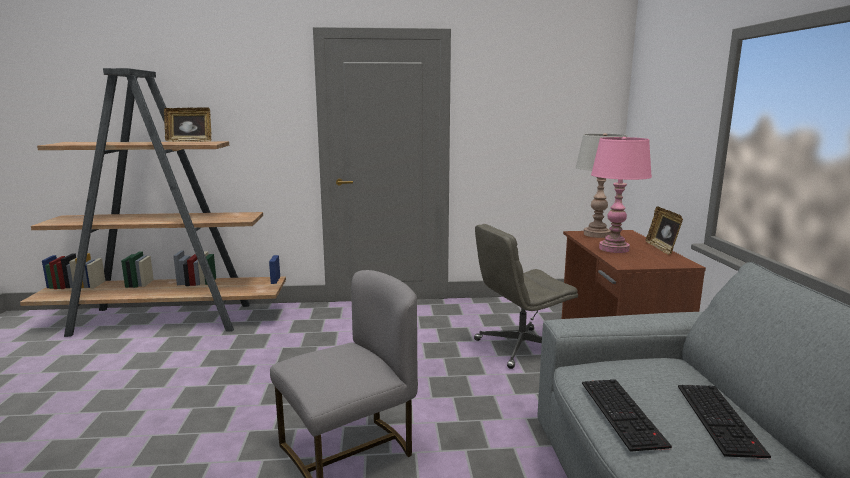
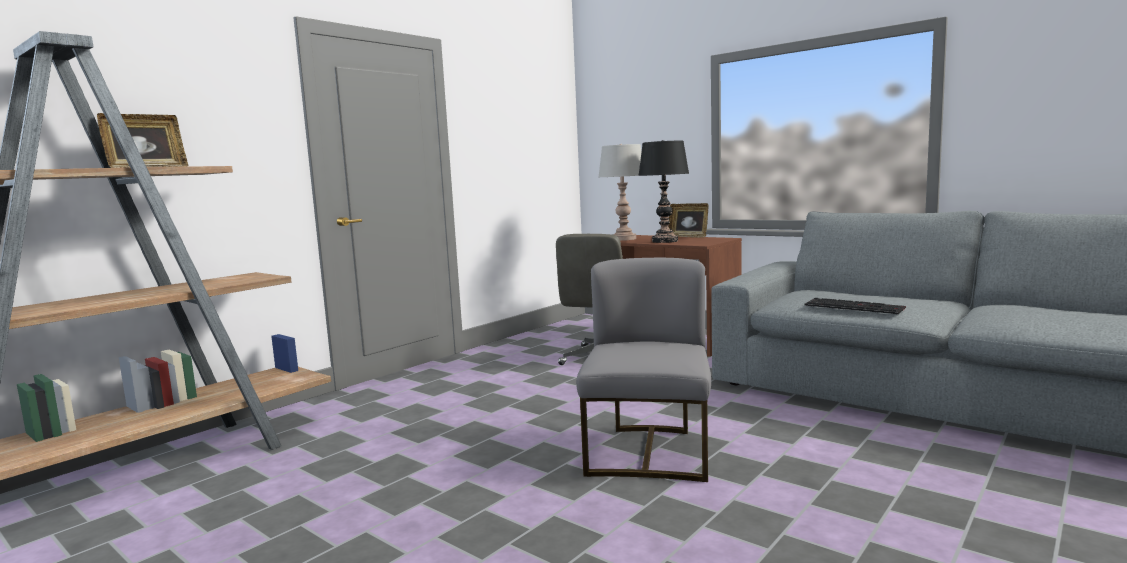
camera: 45 degrees left, 5 degrees down
(614, 249) = (665, 241): pink table lamp -> black table lamp
(721, 420) = (888, 296): keyboard -> none

